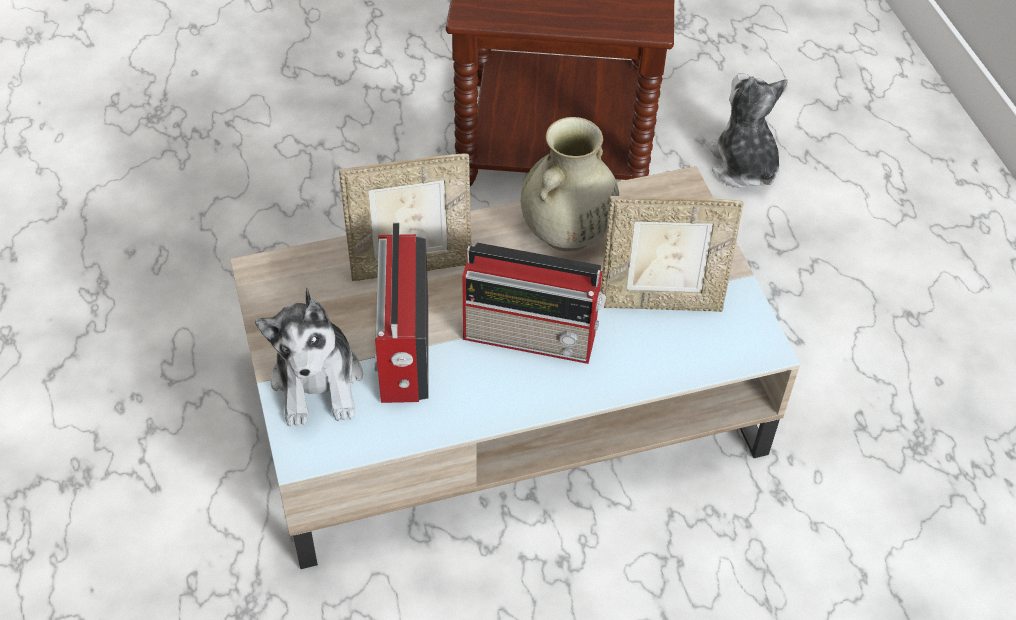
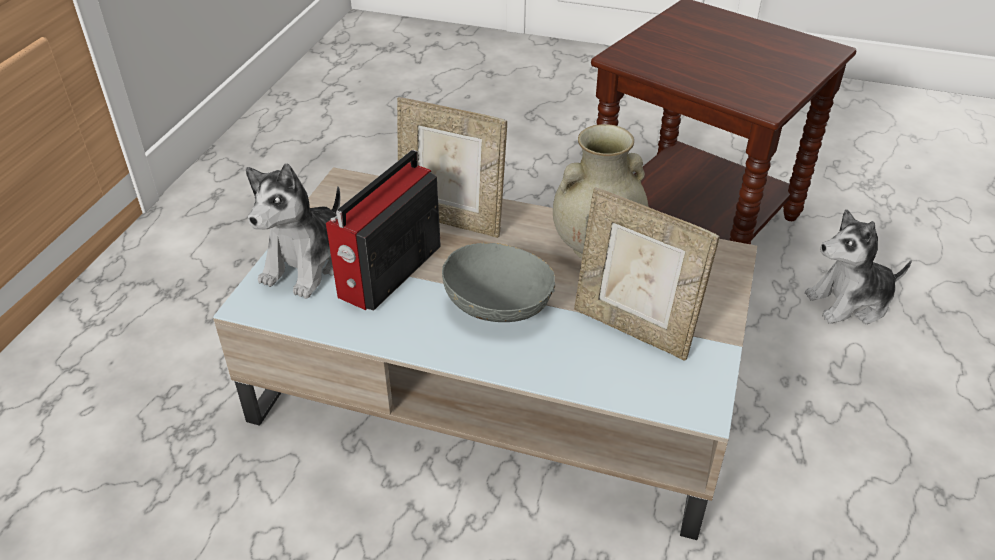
camera: 35 degrees right, 10 degrees down
(533, 336) = (499, 306): radio -> grey bowl
(743, 165) = (849, 302): plush toy -> plush toy turned 120 degrees counterclockwise

